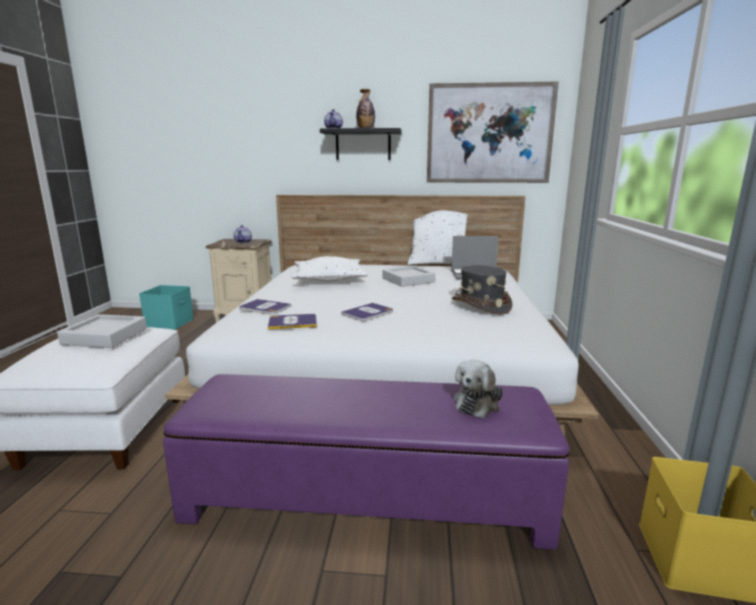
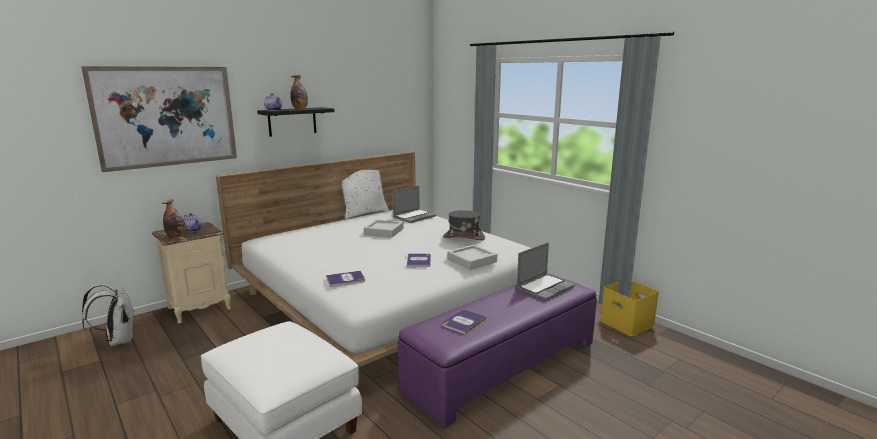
camera: 45 degrees left, 0 degrees up
(105, 336) = (281, 340): grey tray -> grey tray (472, 260)
(169, 322) = (118, 341): turquoise storage box -> white backpack
(222, 243) = (176, 236): none -> bottle
(293, 322) = (393, 281): book -> book (464, 322)
(329, 279) = (327, 245): white pillow -> none
(478, 403) = (545, 288): plush toy -> laptop
(489, 134) = (385, 107): picture -> picture (166, 116)

